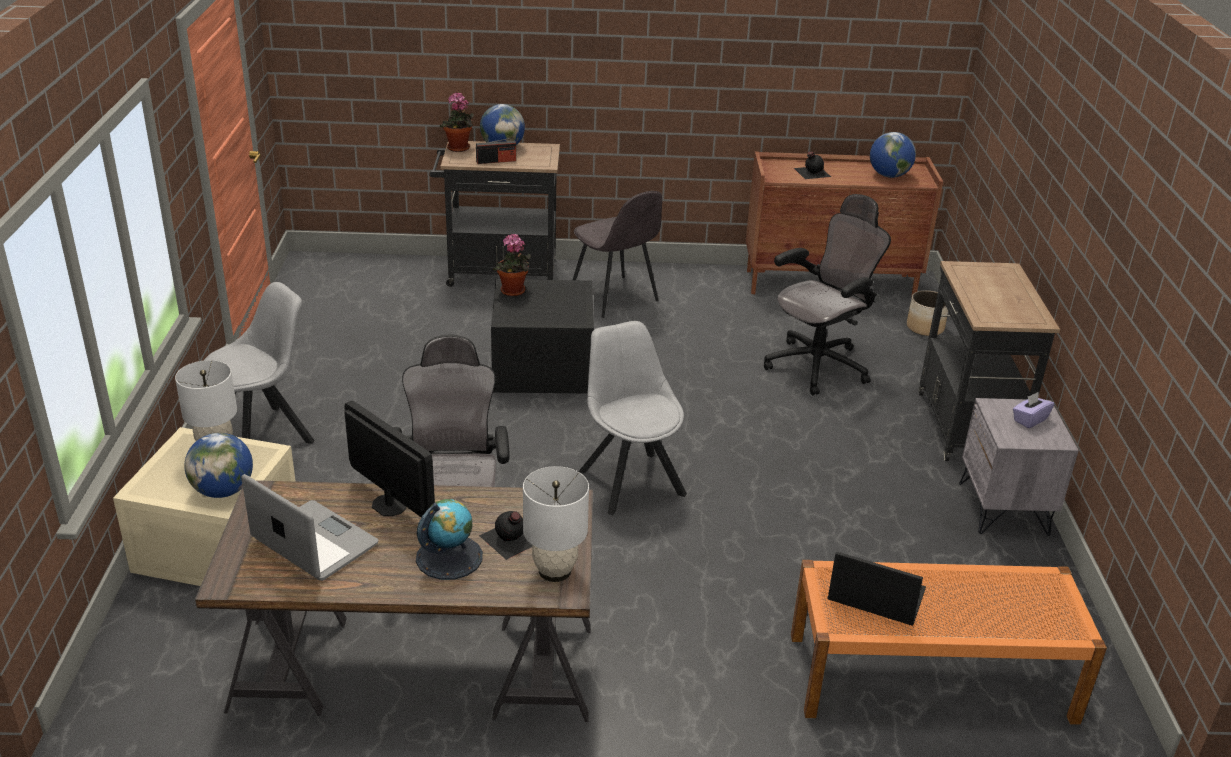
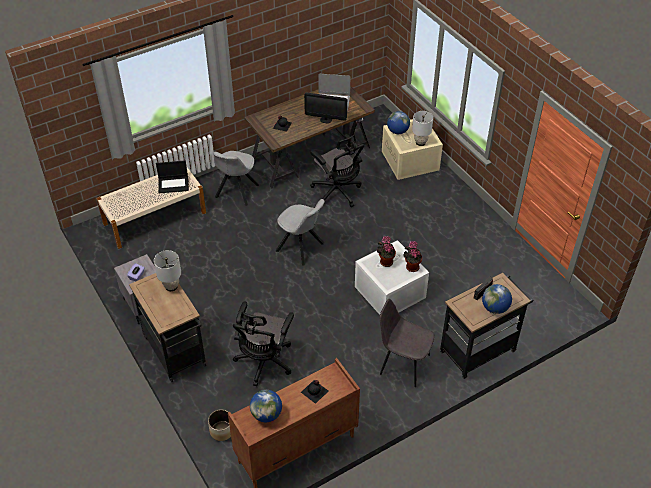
camera: 150 degrees right, 15 degrees up
(264, 435) = (452, 202): grey chair -> grey chair (236, 192)
(449, 557) = (293, 113): globe -> none
(458, 149) = (514, 294): potted plant -> potted plant (385, 261)
(544, 366) = (389, 293): black storage box -> white storage box
(554, 570) = (262, 122): white table lamp -> white table lamp (171, 286)
(930, 679) = (154, 218): orange bench -> beige bench

